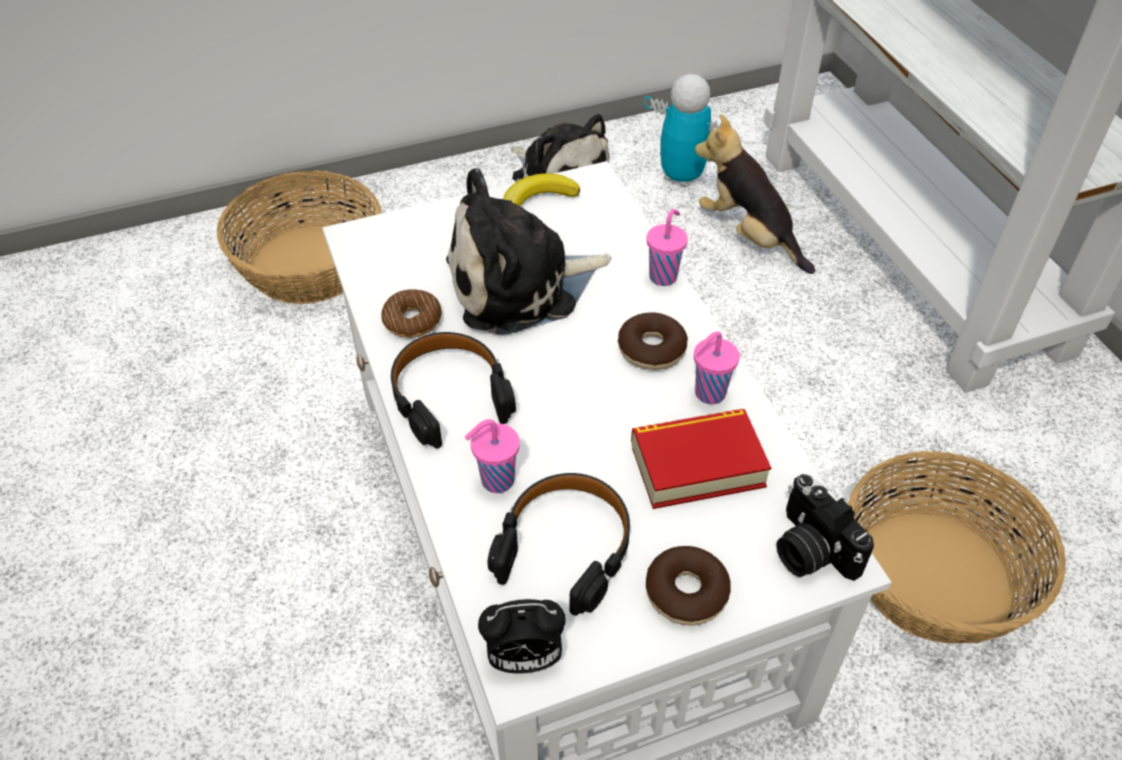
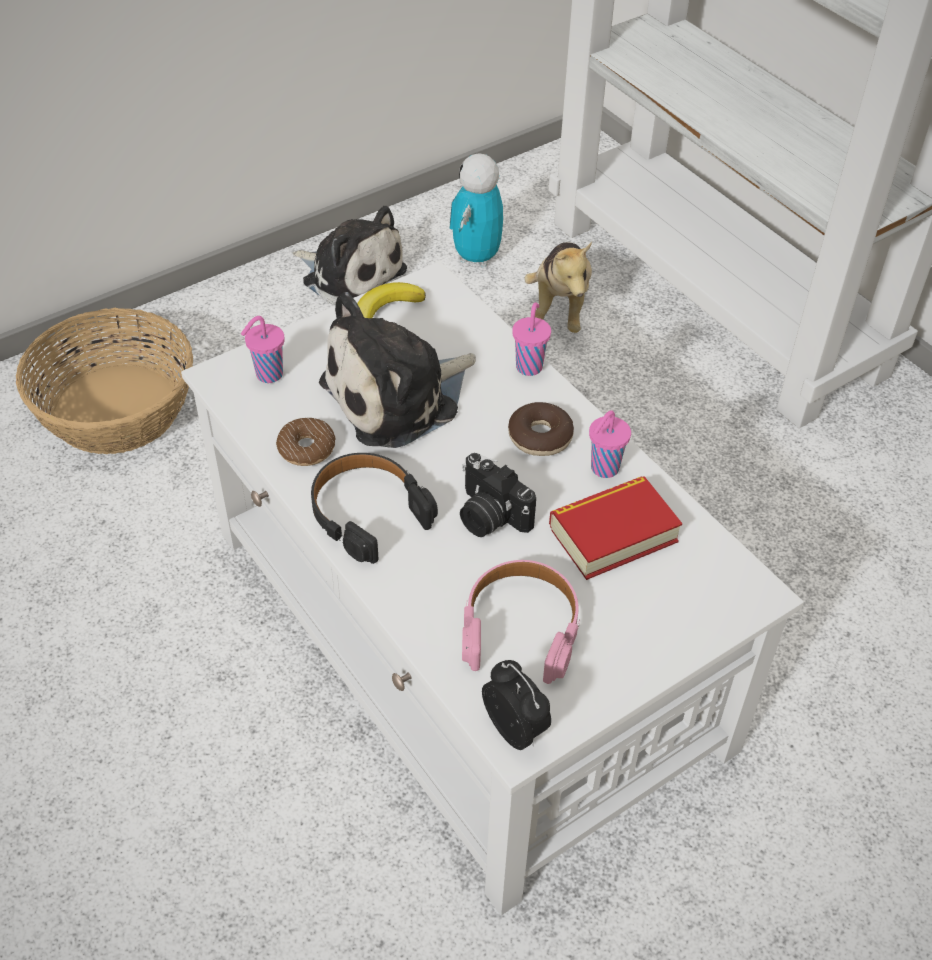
camera: 15 degrees left, 0 degrees up
(495, 481) = (438, 582): pink cup -> pink cup (267, 375)
(524, 659) = (516, 729): alarm clock -> alarm clock turned 105 degrees counterclockwise
(565, 547) = (520, 628): black headphones -> pink headphones
(681, 177) = (476, 257): toy robot -> toy robot turned 90 degrees counterclockwise
(686, 592) = (637, 645): donut -> none
(749, 235) = (559, 308): plush toy -> plush toy turned 120 degrees counterclockwise
(809, 550) = (729, 588): camera -> camera (488, 516)
(935, 575) = (812, 601): basket -> none

